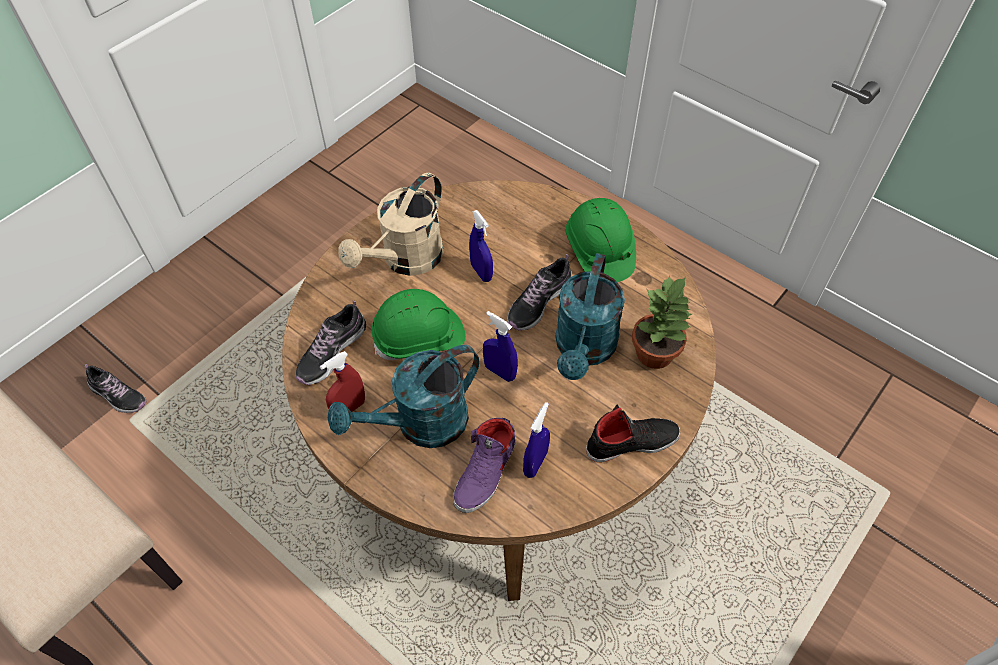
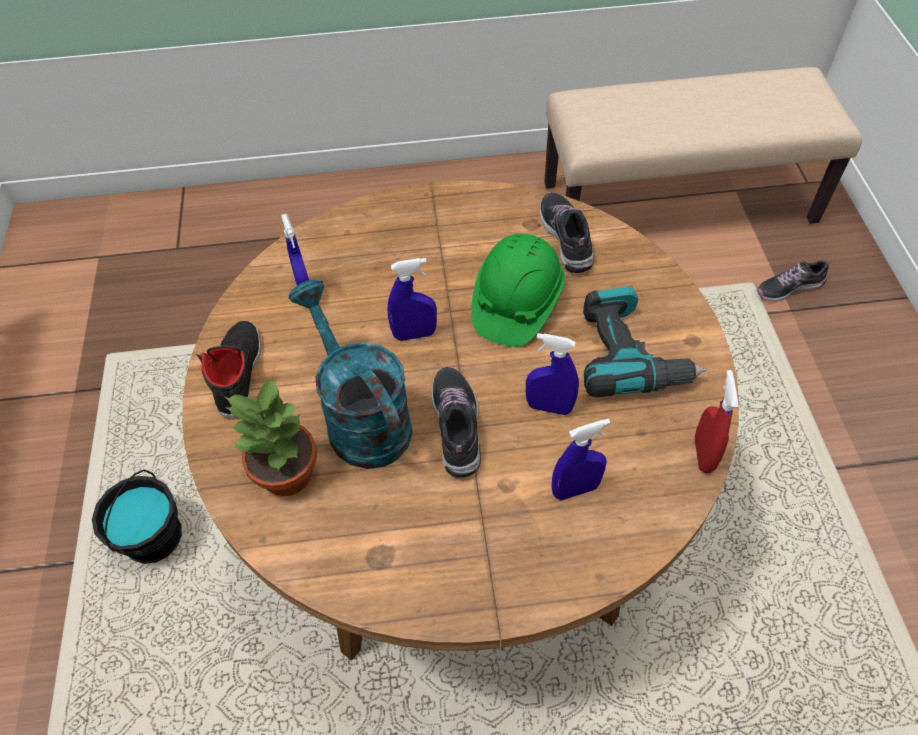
camera: 135 degrees right, 0 degrees up
(349, 408) = (493, 218): red spray bottle -> red spray bottle (703, 454)
(406, 261) = (630, 355): beige watering can -> power drill
(420, 425) = (426, 249): turquoise watering can -> none
(486, 473) = (337, 260): purple shoe -> none
(519, 231) = (575, 489): none -> blue spray bottle
(599, 252) = (462, 546): green hard hat -> none
(631, 442) = (238, 372): black shoe -> black shoe turned 150 degrees clockwise
(713, 635) = (154, 538): none -> black bucket

